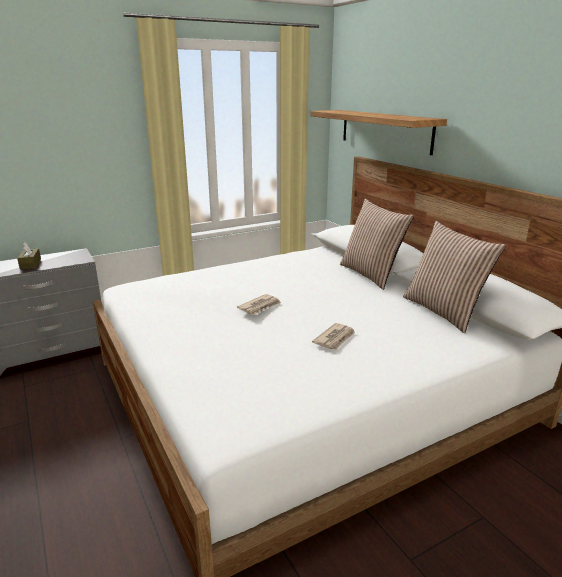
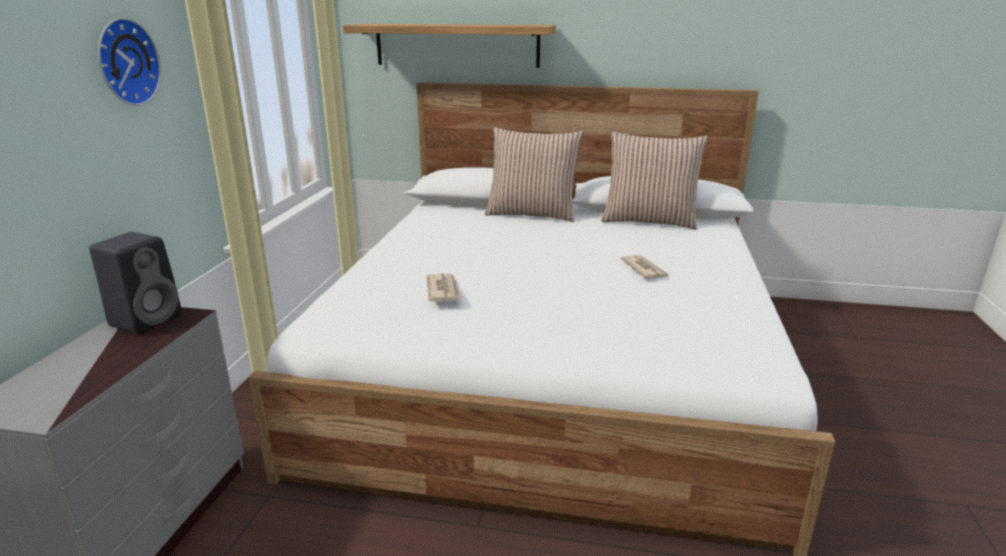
camera: 50 degrees left, 0 degrees up
(30, 264) = (99, 358): brown tissue box -> none
(72, 256) = (147, 319): none -> black speaker
(105, 127) = (124, 62): none -> wall clock
(260, 306) = (527, 273): newspaper -> newspaper (444, 290)

